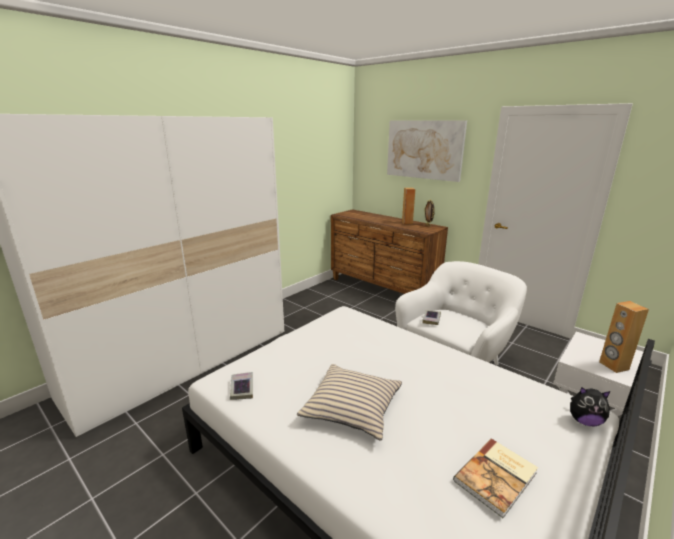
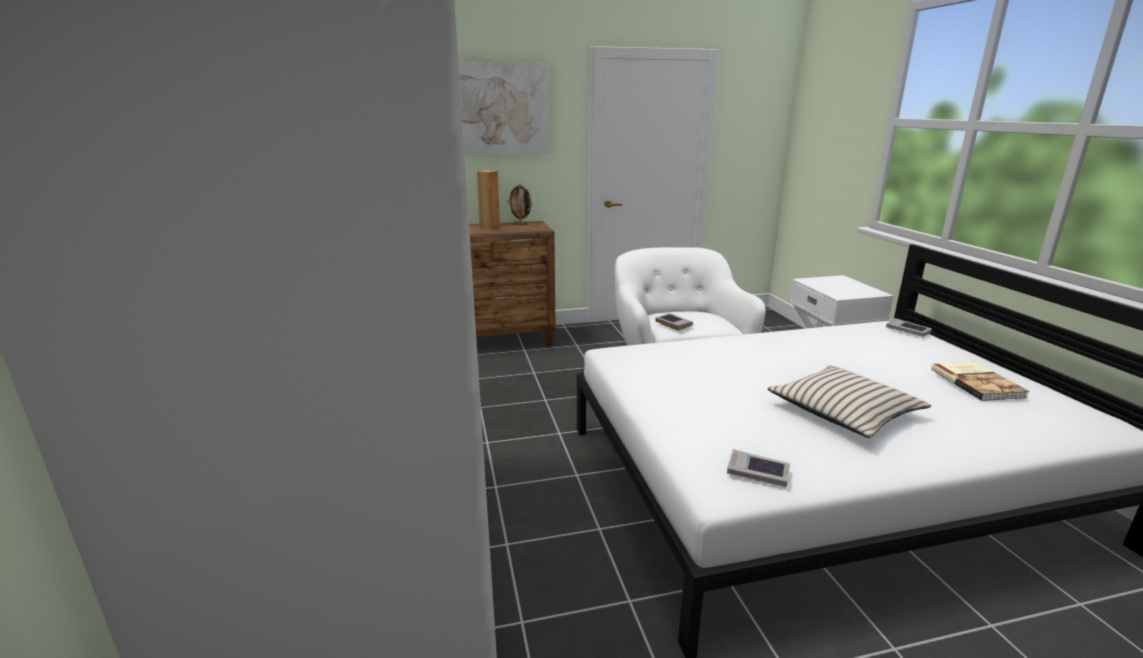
camera: 55 degrees left, 0 degrees up
(584, 421) = (907, 331): plush toy -> book
(613, 366) = (856, 289): brown speaker -> none

